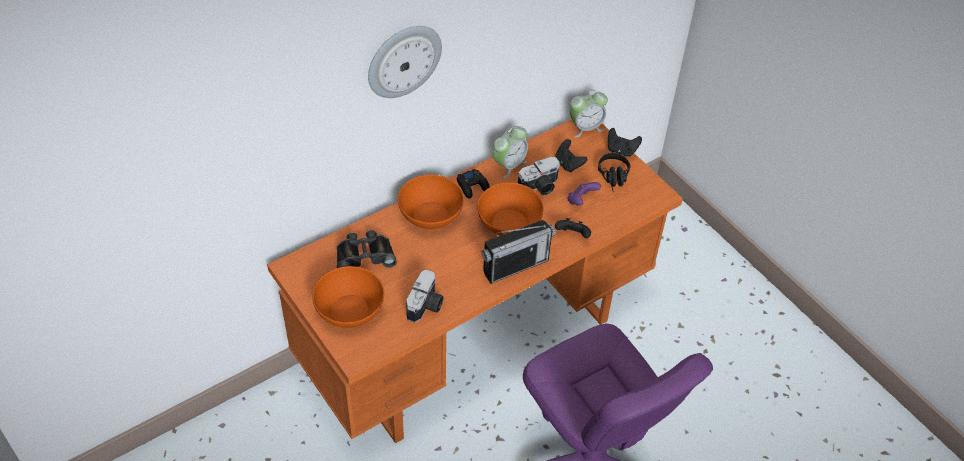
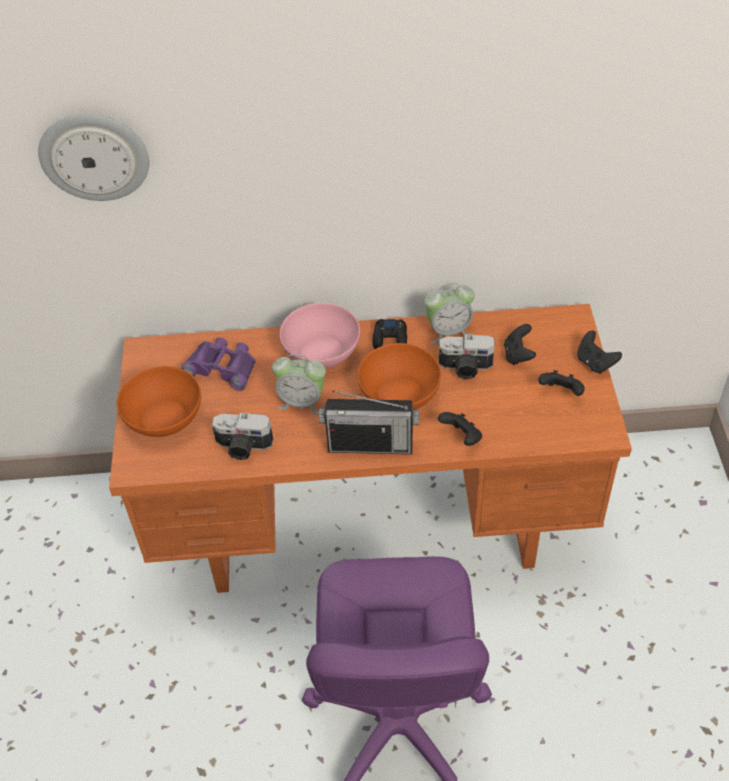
camera: 35 degrees right, 0 degrees up
(364, 255) = (222, 367): black binoculars -> purple binoculars
(403, 60) = (303, 151): wall clock -> wall clock (94, 156)
(426, 306) = (243, 447): camera -> camera turned 45 degrees clockwise
(430, 215) = (321, 352): orange bowl -> pink bowl
(581, 201) = (501, 402): purple game controller -> none
(585, 128) = (570, 321): alarm clock -> alarm clock (302, 402)
(614, 179) = (561, 392): black headphones -> black game controller

